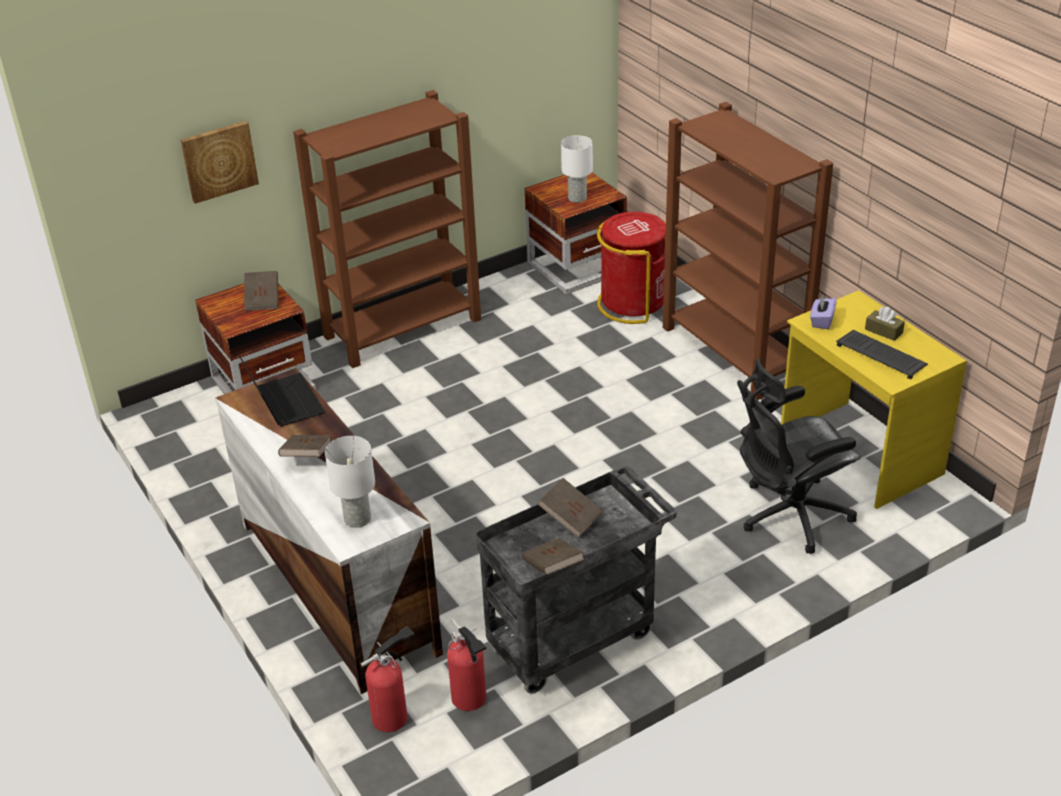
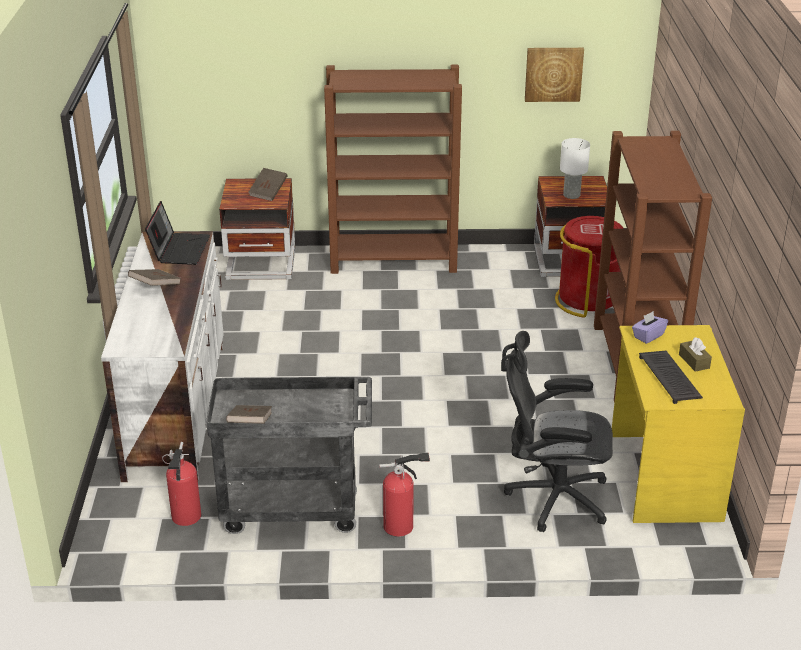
camera: 30 degrees right, 5 degrees down
(219, 161) = (261, 72): picture -> picture (553, 74)
(358, 519) = (142, 336): white table lamp -> none
(393, 716) = (126, 505): fire extinguisher -> fire extinguisher (402, 526)
(571, 518) = (300, 398): brown book -> none

